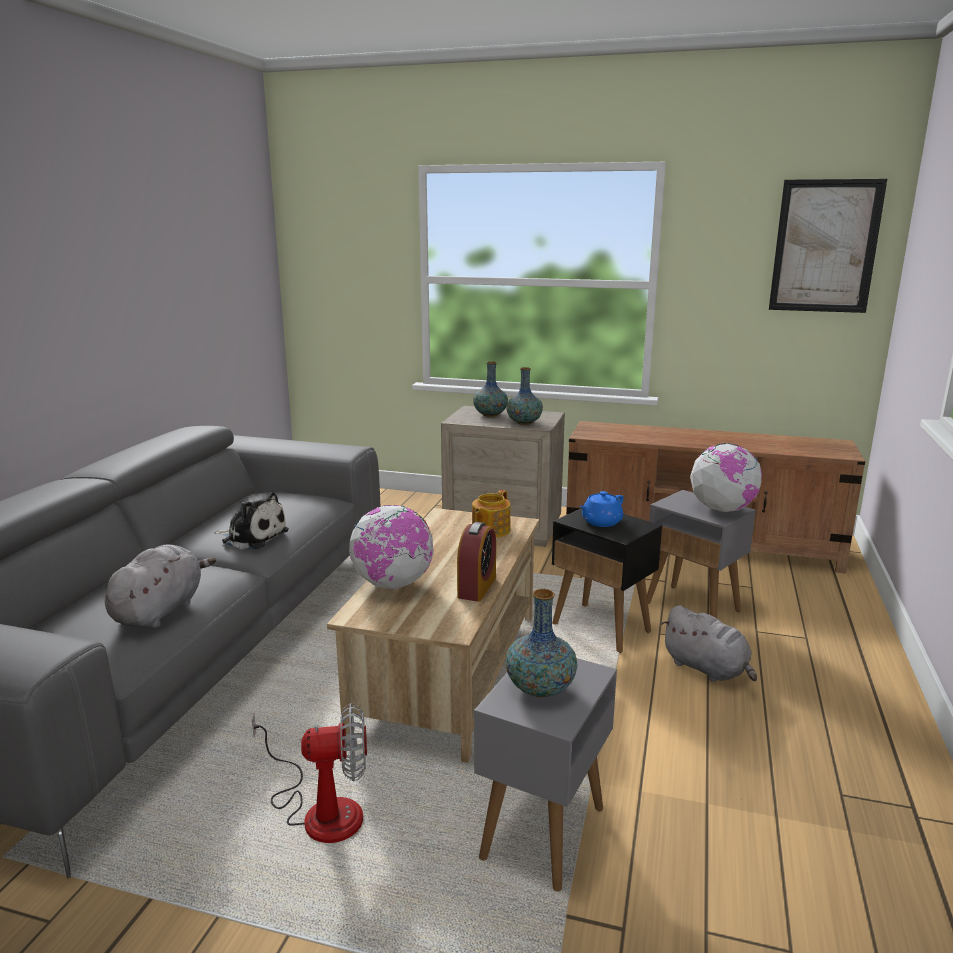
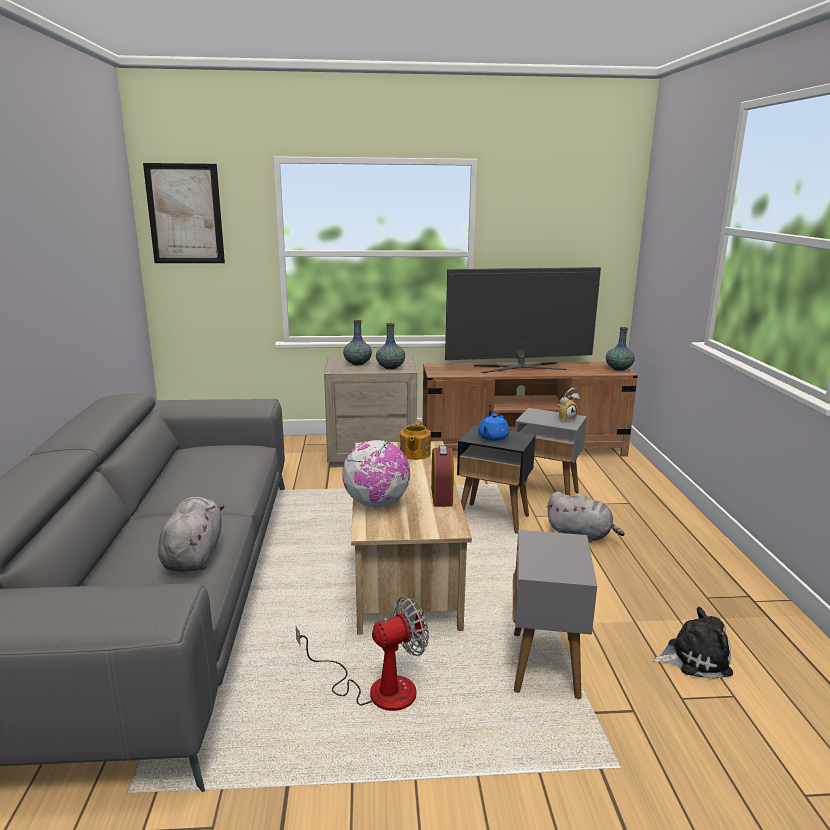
camera: 20 degrees left, 0 degrees up
(252, 537) = (219, 485): plush toy -> plush toy (694, 658)
(540, 688) = (550, 556): vase -> vase (618, 369)
(700, 436) = (520, 367): none -> television
(722, 509) = (566, 418): globe -> alarm clock
(825, 246) = (591, 223): picture -> picture (185, 214)

